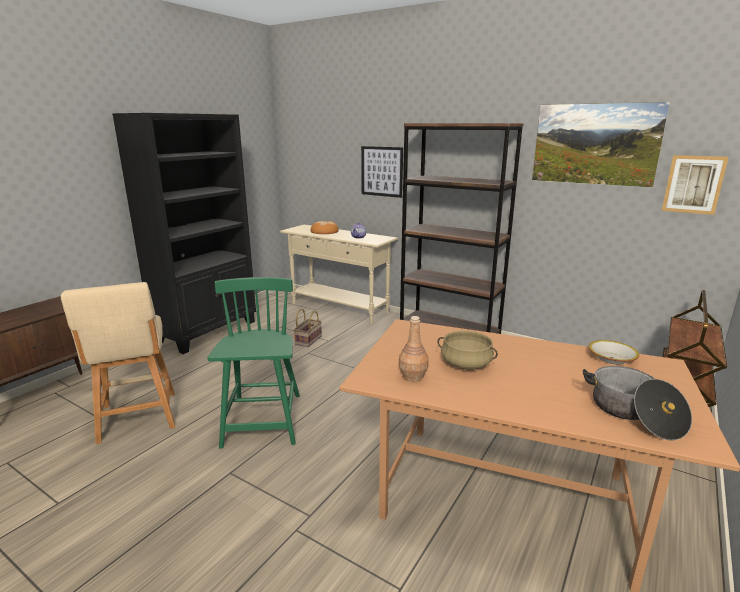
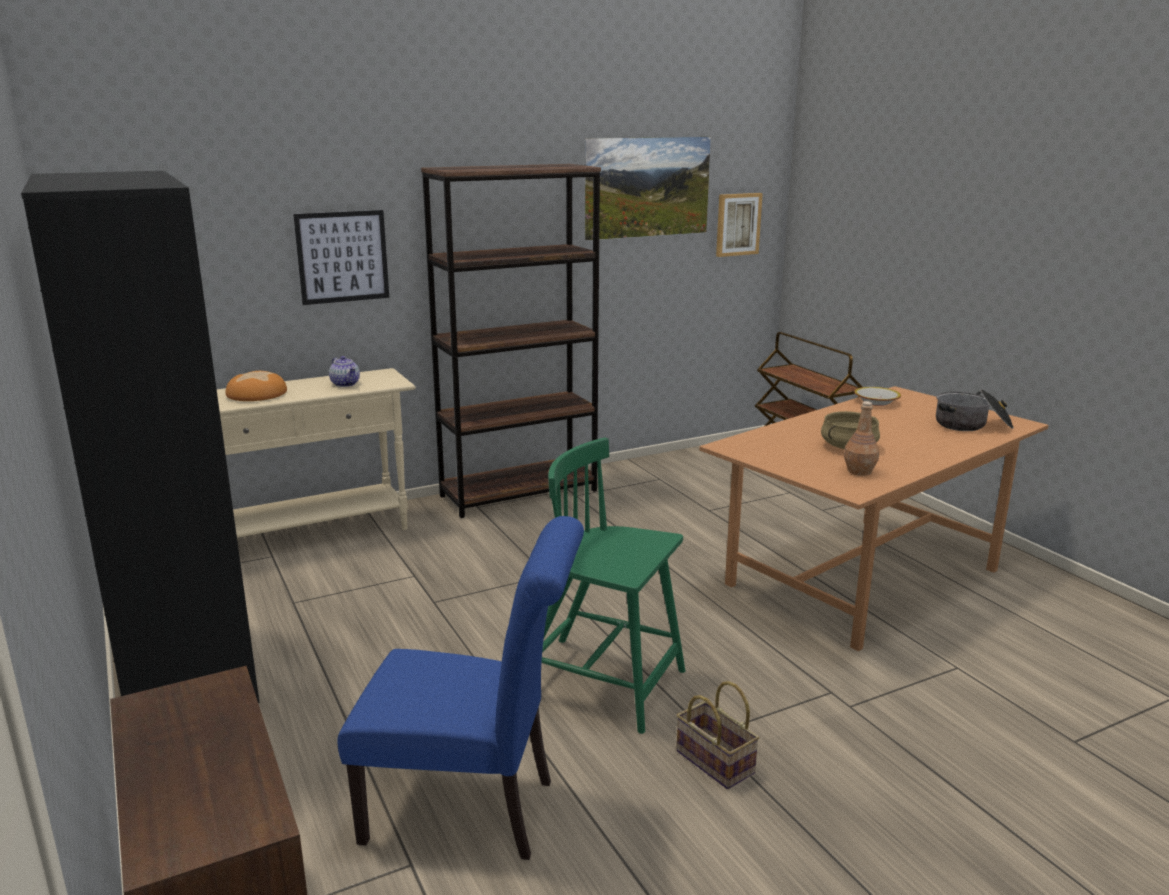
camera: 60 degrees left, 0 degrees up
(138, 419) = (472, 810): beige stool -> blue chair
(308, 340) = (387, 590): basket -> basket (712, 762)

